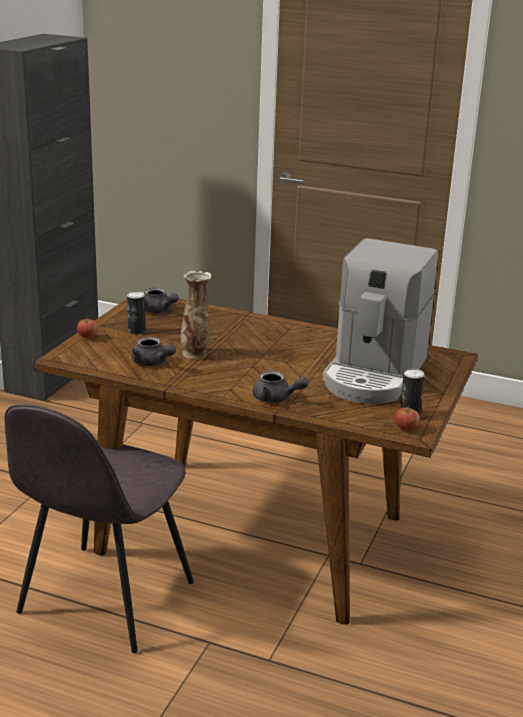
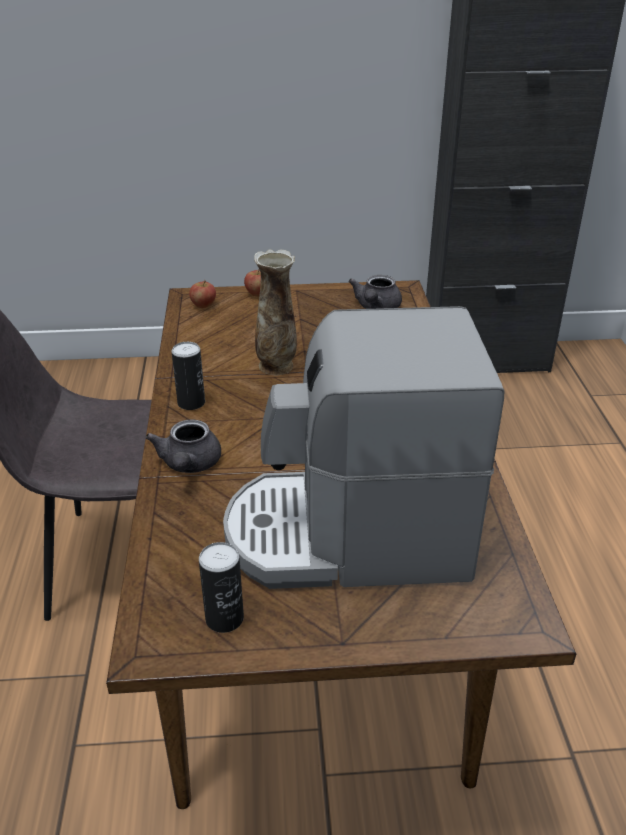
camera: 65 degrees right, 10 degrees up
(136, 331) = (303, 313): can -> can (191, 403)
(152, 363) = (223, 348): grey teapot -> none
(406, 429) = (165, 628): apple -> apple (203, 305)

